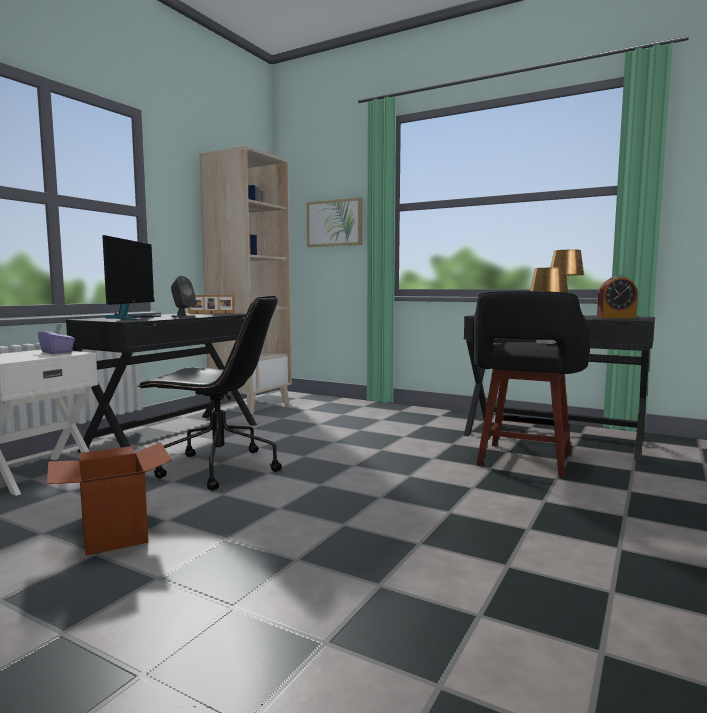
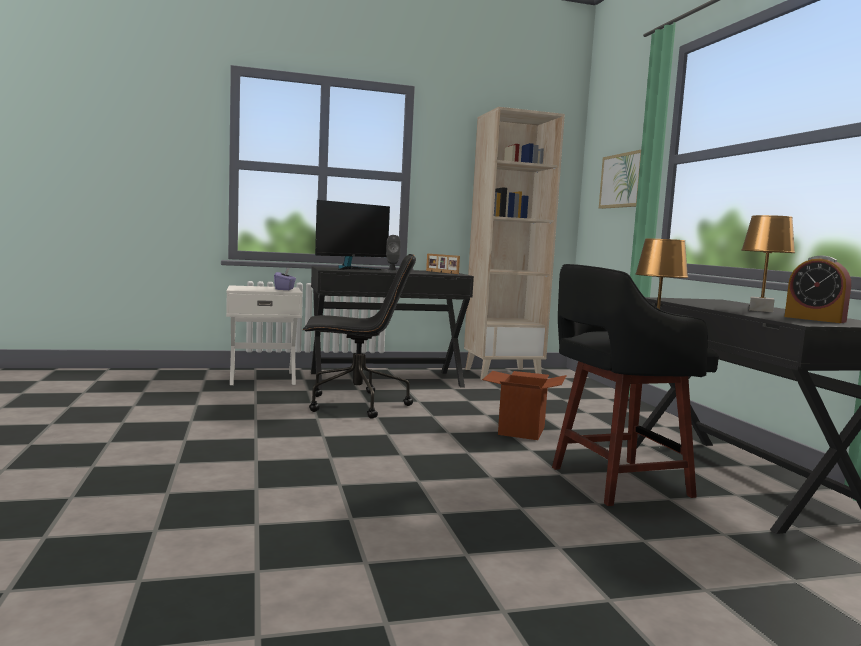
camera: 45 degrees right, 0 degrees up
(114, 534) = (218, 416): cardboard box -> cardboard box (521, 430)
(217, 468) = (355, 404): black office chair -> black office chair turned 60 degrees counterclockwise

